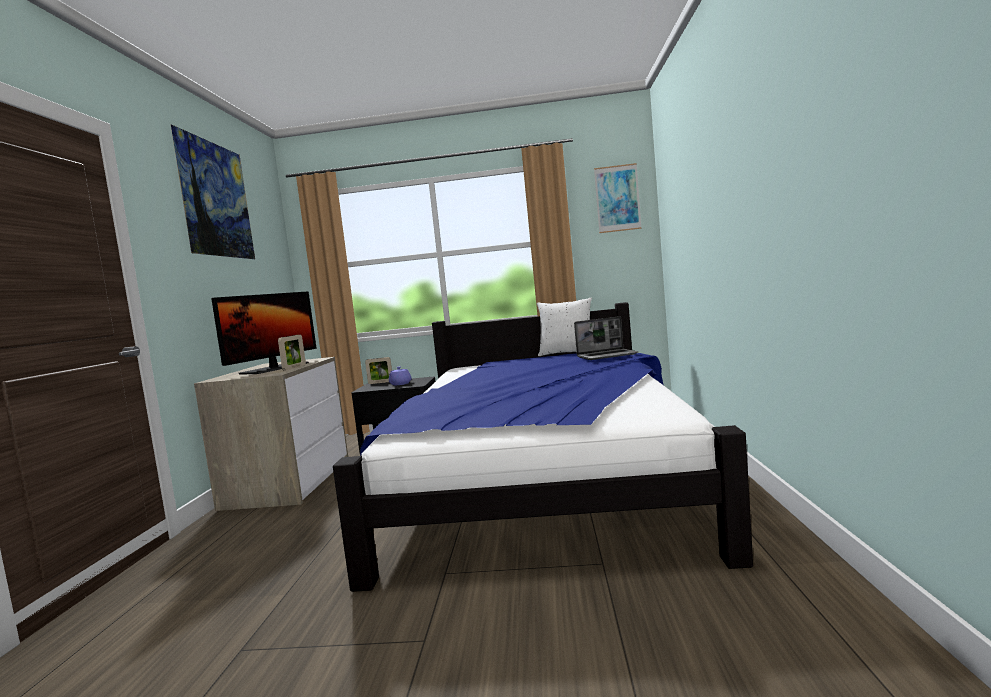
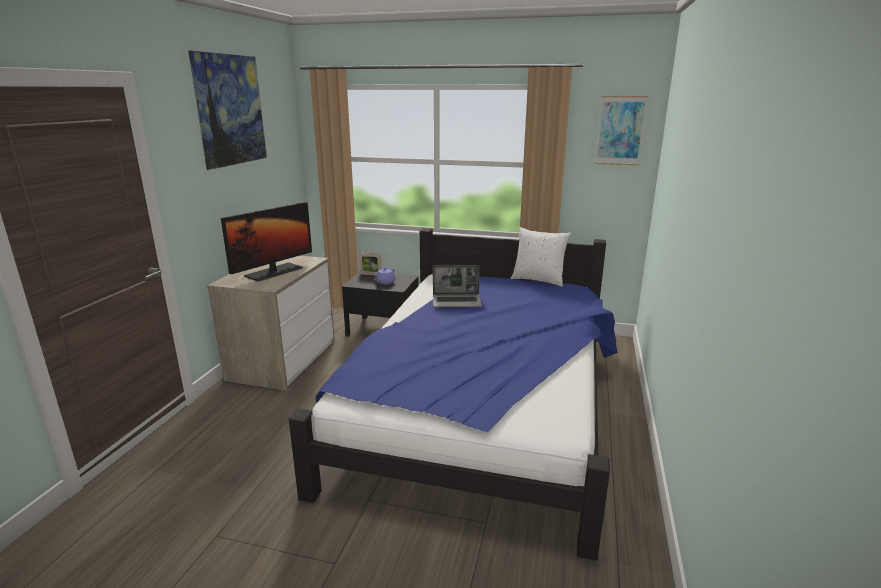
camera: 10 degrees right, 15 degrees up
(294, 368) = (288, 277): picture frame -> none
(607, 355) = (567, 301): laptop -> laptop (457, 302)

